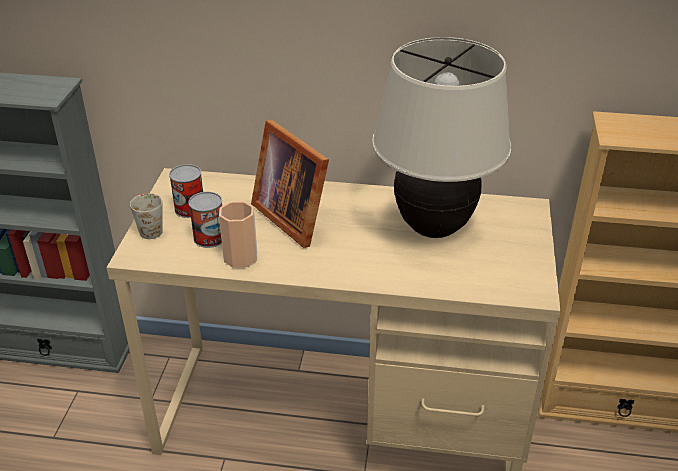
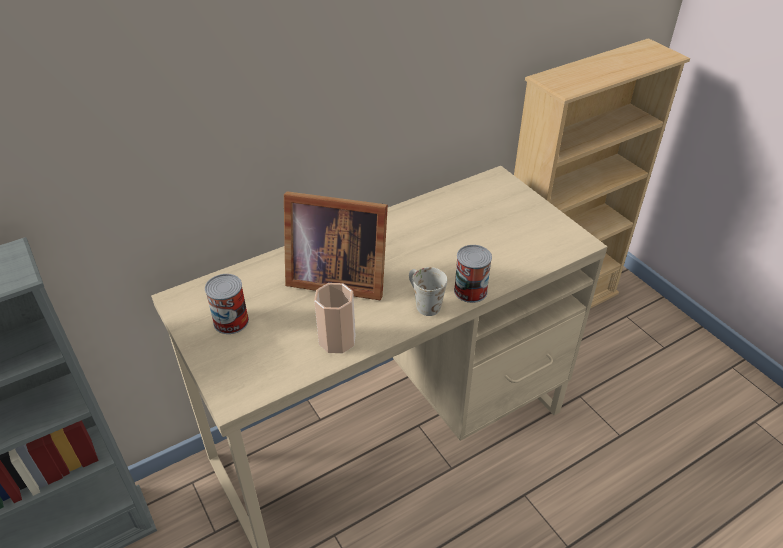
camera: 40 degrees left, 5 degrees up
(153, 228) = (217, 360): white mug -> white mug (423, 303)
(209, 237) = (285, 338): can -> can (470, 291)
(433, 229) = (455, 229): beige table lamp -> none

